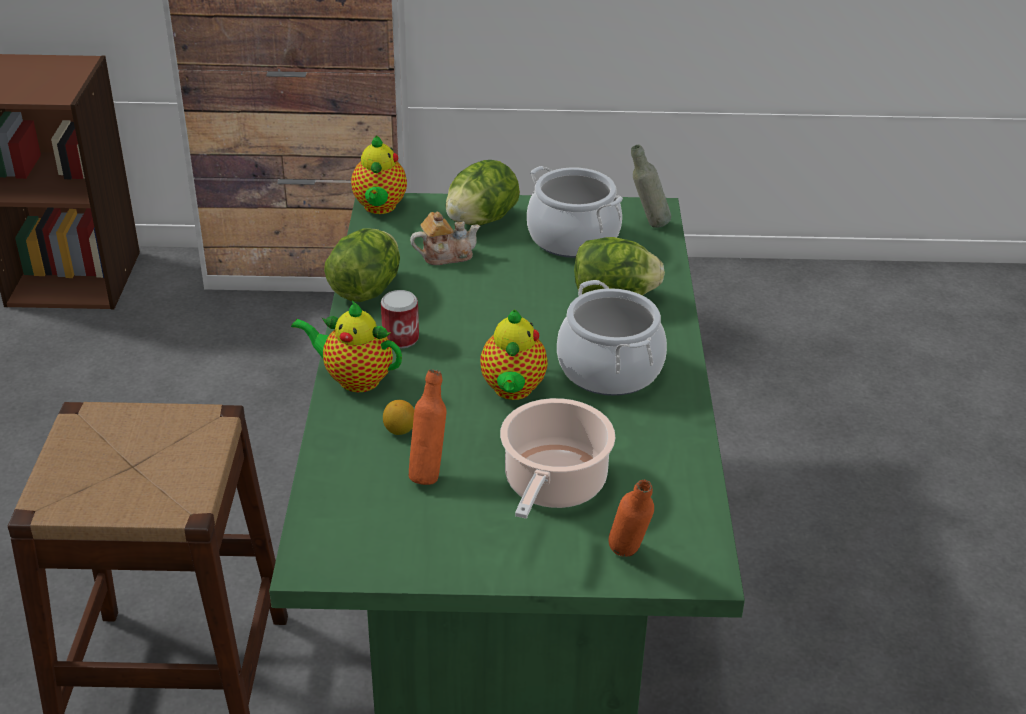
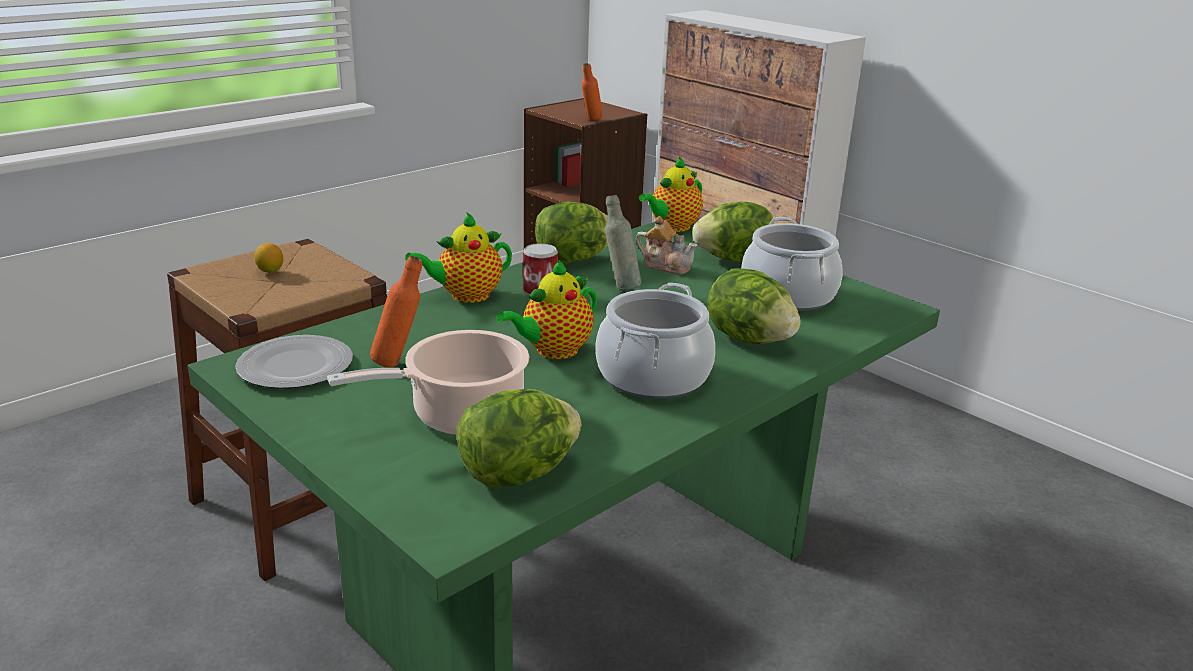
camera: 45 degrees right, 10 degrees down
(354, 379) = (466, 296): teapot -> teapot turned 90 degrees counterclockwise
(362, 529) = (297, 366): none -> plate
(399, 430) = (433, 333): lemon -> lemon (270, 271)
(628, 559) = (411, 489): orange bottle -> orange bottle (590, 121)
(648, 225) = (874, 313): grey bottle -> grey bottle (620, 287)
(665, 502) = (518, 474): none -> lettuce

